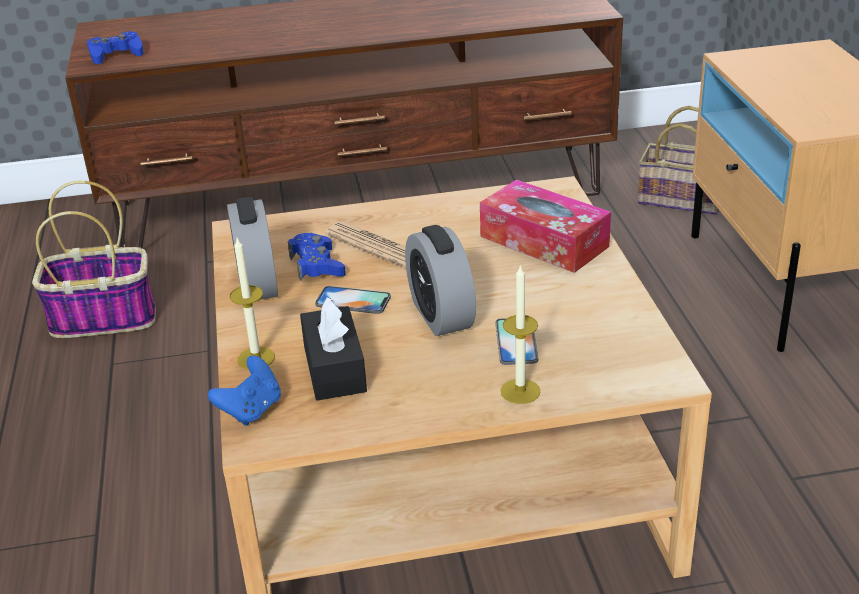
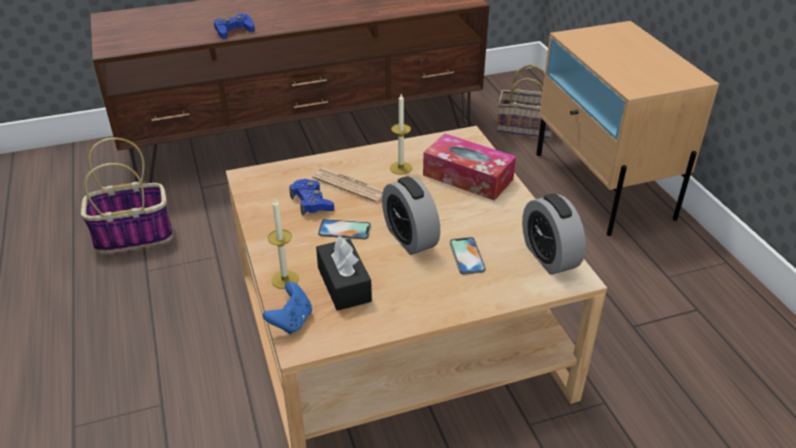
camera: 10 degrees left, 5 degrees up
(116, 54) = (127, 39): blue game controller -> blue game controller (234, 30)
(257, 283) = (271, 219): alarm clock -> alarm clock (549, 256)
(520, 391) = (479, 294): candle -> candle (401, 168)

